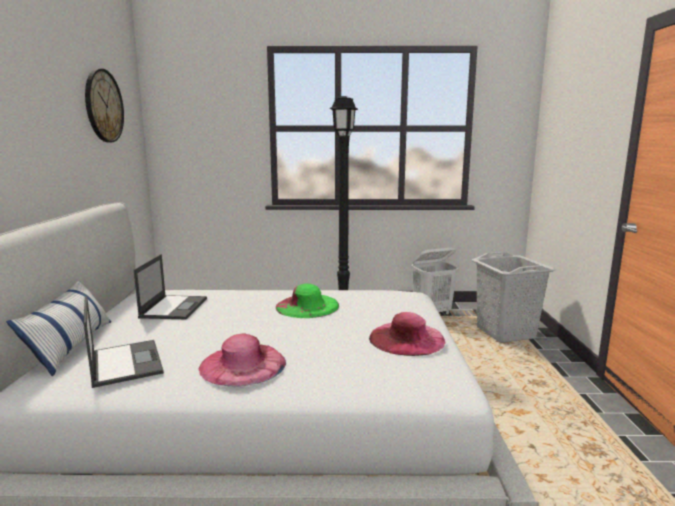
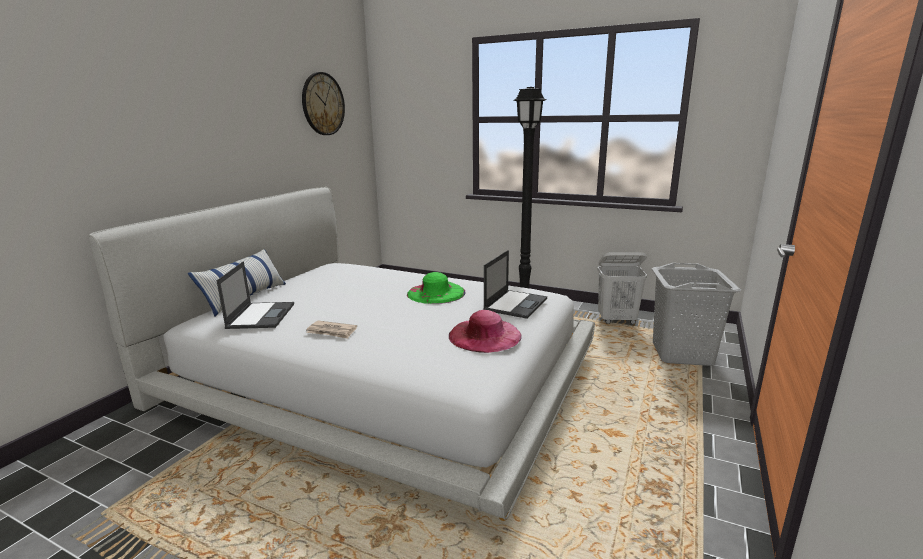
camera: 25 degrees right, 5 degrees up
(174, 307) = (336, 279): laptop -> laptop (516, 304)
(243, 364) = (332, 331): pink hat -> newspaper

